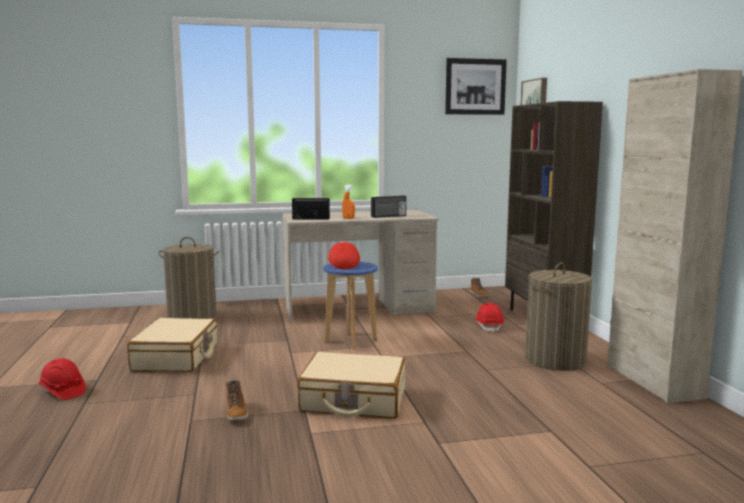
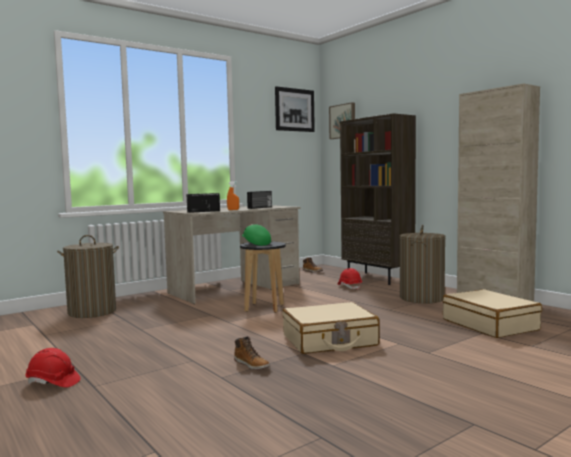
camera: 25 degrees left, 5 degrees down
(176, 357) = (129, 340): beige suitcase -> beige suitcase (490, 325)
(343, 265) = (255, 244): red cap -> green cap
(350, 341) = (264, 308): blue stool -> black stool

